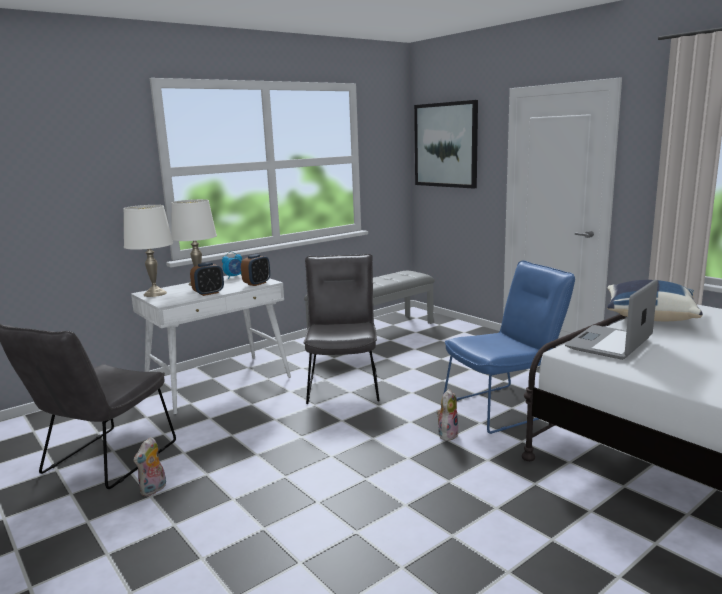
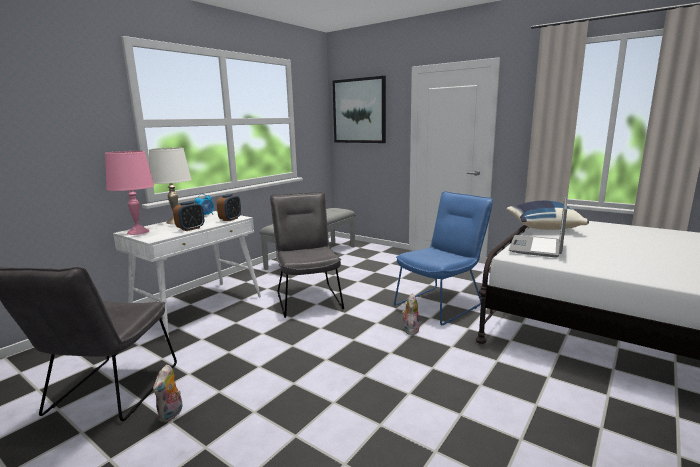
camera: 15 degrees left, 0 degrees up
(154, 294) = (137, 232): white table lamp -> pink table lamp

